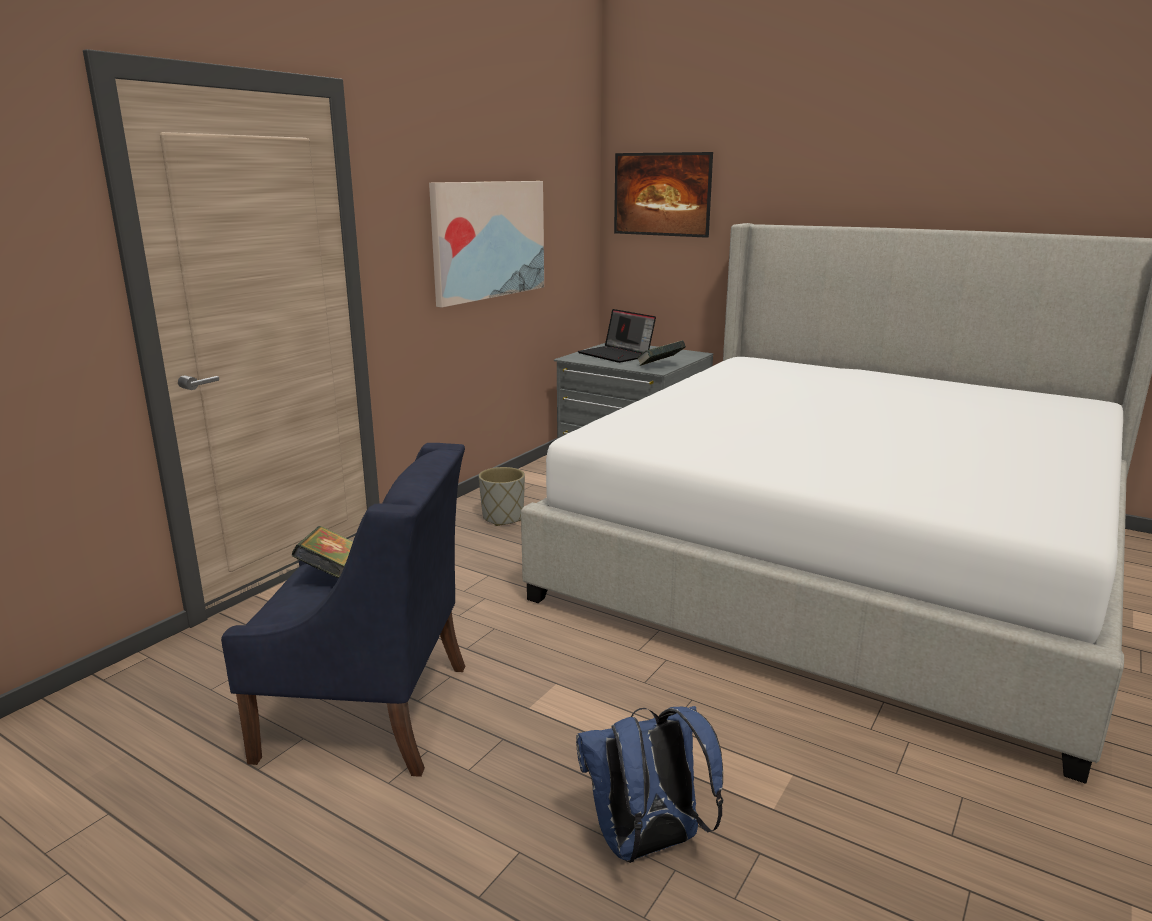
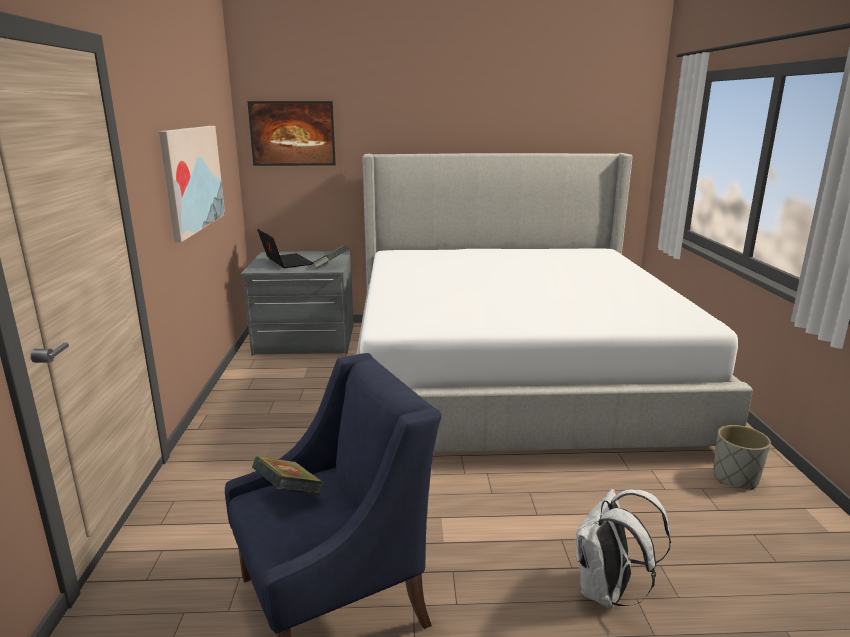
camera: 35 degrees left, 0 degrees up
(502, 518) = (259, 411): grey planter -> grey planter (735, 478)
(617, 355) = (285, 262): laptop -> laptop turned 135 degrees counterclockwise
(647, 845) = (608, 592): blue backpack -> white backpack

